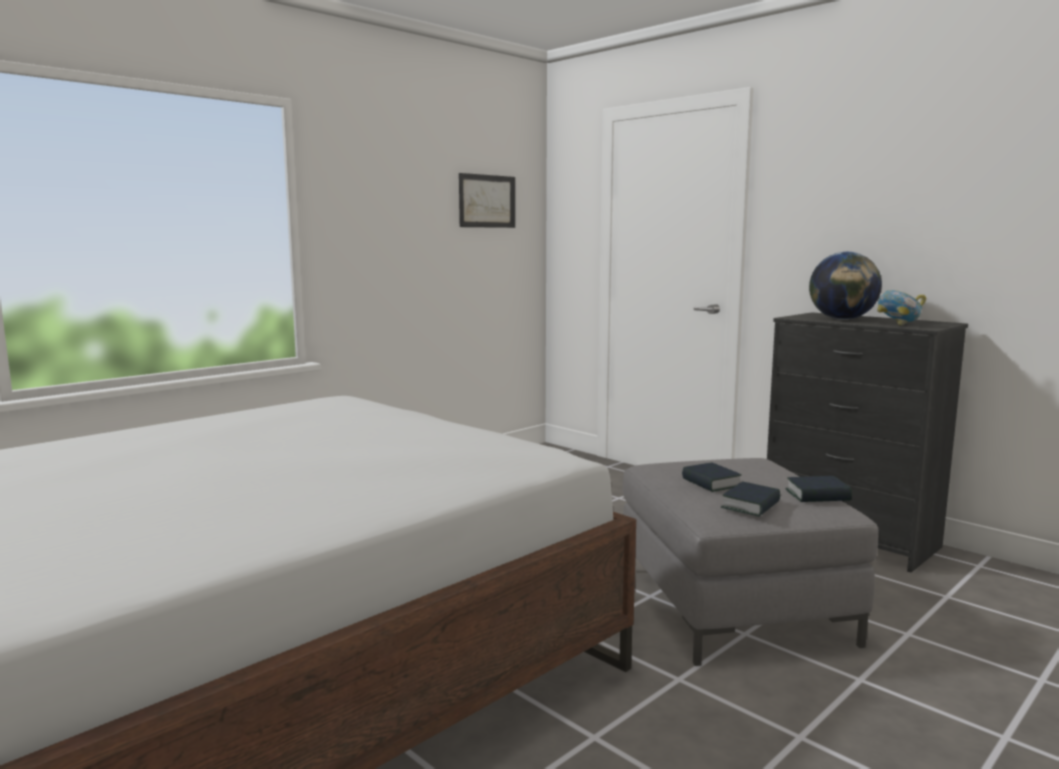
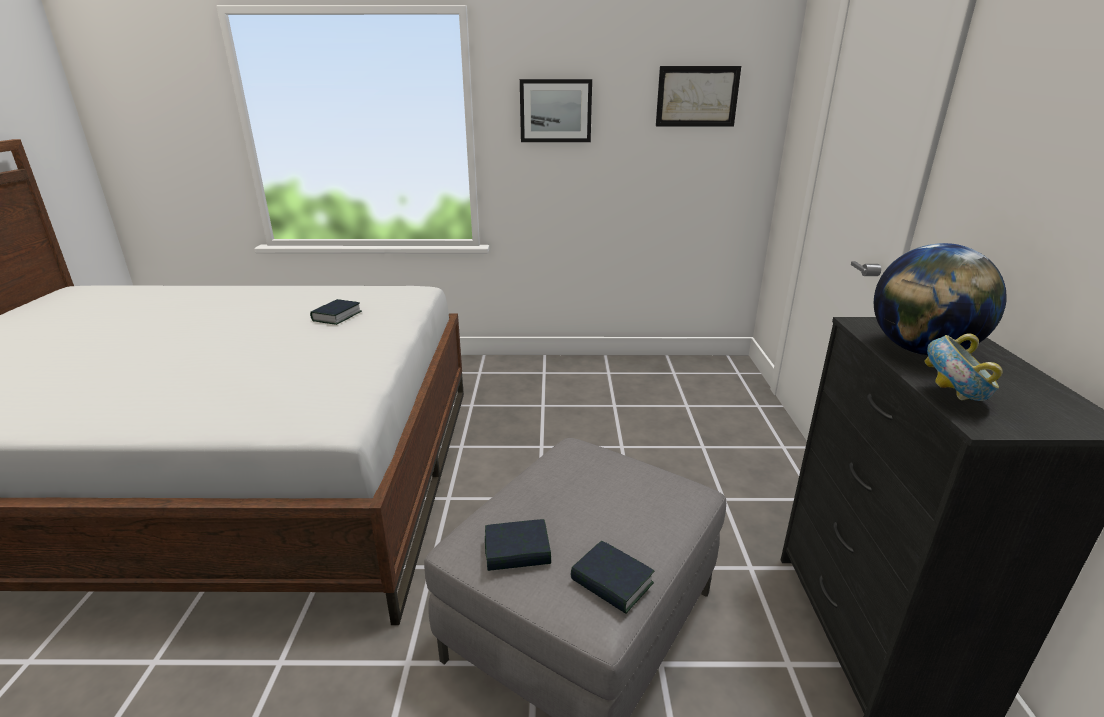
camera: 45 degrees right, 15 degrees up
(377, 211) = (555, 111): none -> picture
(711, 483) = (556, 499): book -> book (337, 316)

